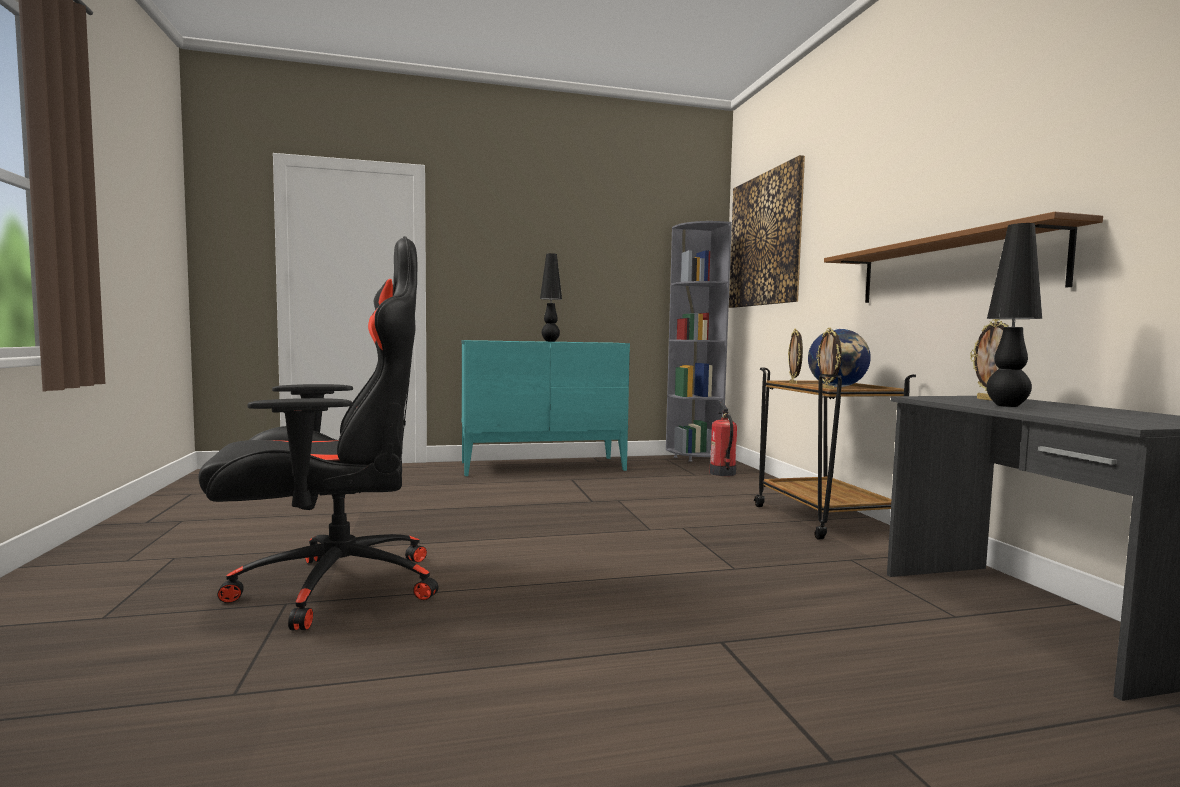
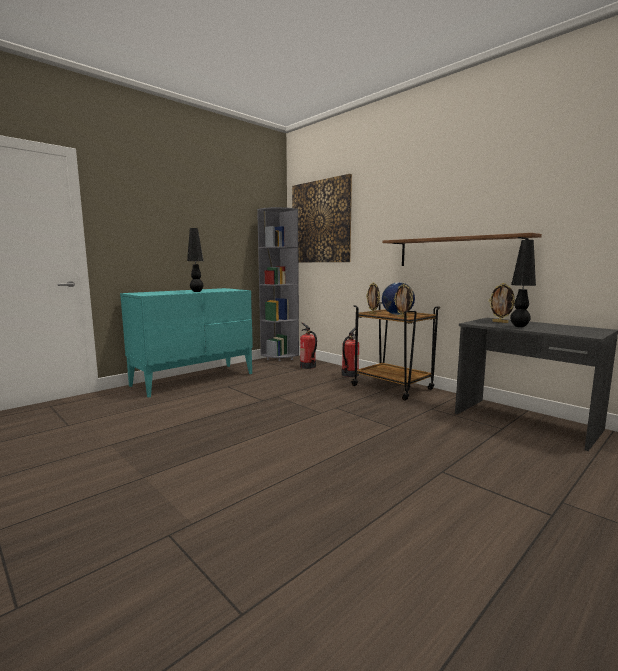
camera: 30 degrees left, 5 degrees up
(323, 589) = (180, 514): black office chair -> none
(775, 492) = (350, 374): none -> fire extinguisher

